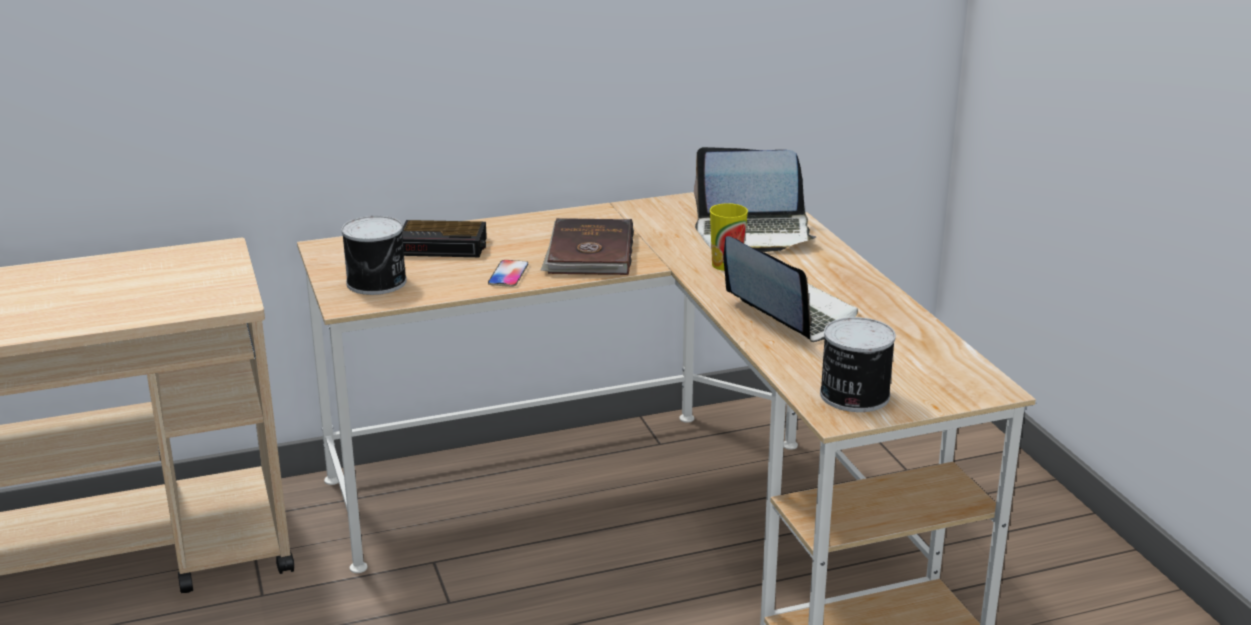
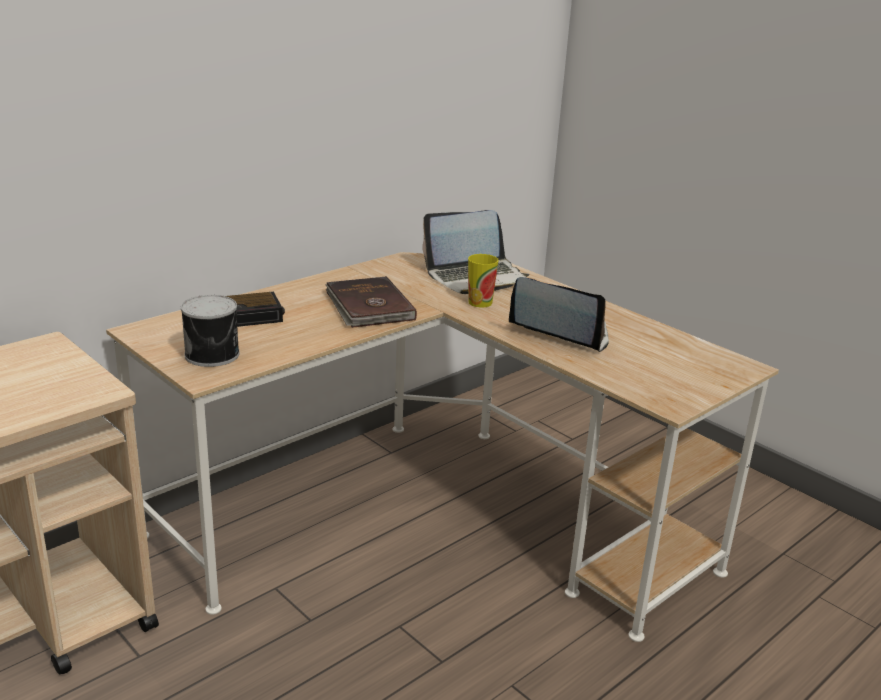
camera: 25 degrees left, 0 degrees up
(508, 274) = (320, 332): phone -> none
(853, 395) = (665, 387): can -> none

